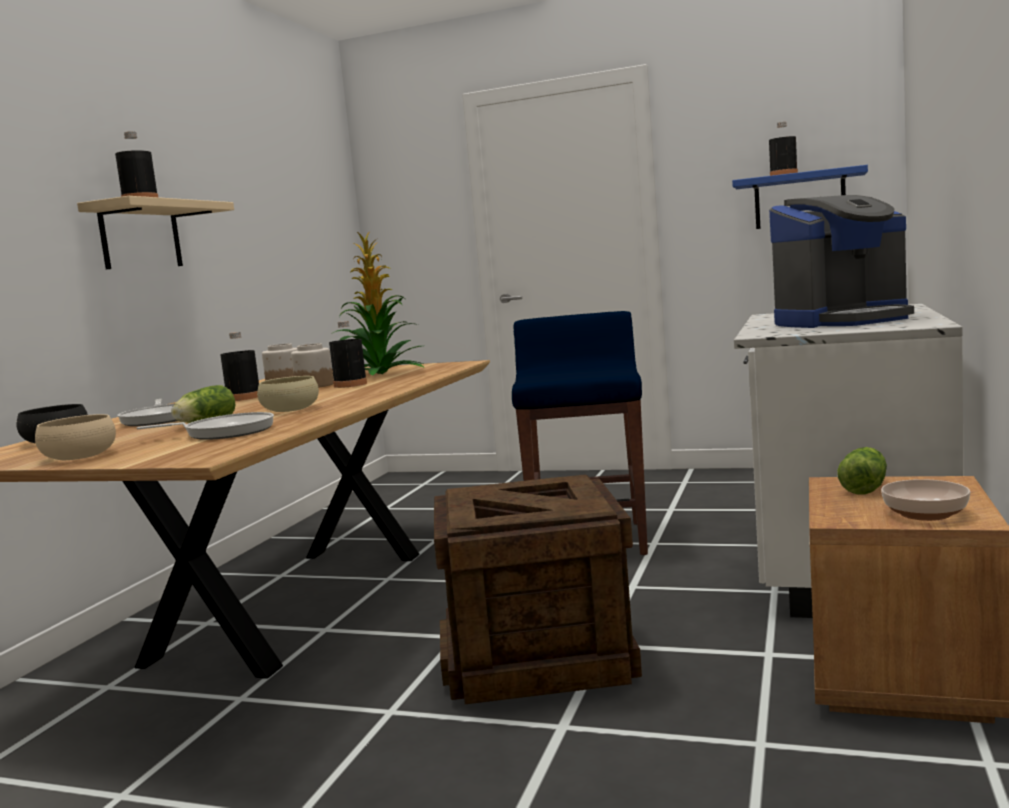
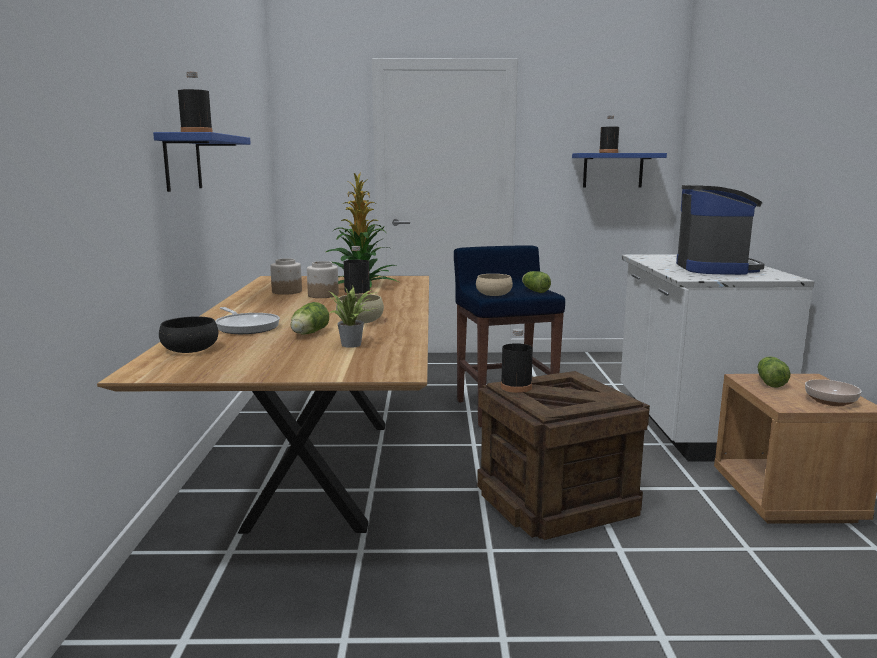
camera: 20 degrees left, 5 degrees up
(79, 456) = (262, 367): beige bowl -> beige bowl (494, 294)
(141, 236) = (182, 162): beige shelf -> blue shelf
(224, 432) = (354, 344): frying pan -> potted plant
(243, 397) = (279, 305): black bottle -> black bottle (516, 387)
(608, 371) = (534, 290): none -> lettuce
(843, 321) = (716, 268): coffee machine -> coffee machine turned 45 degrees counterclockwise

